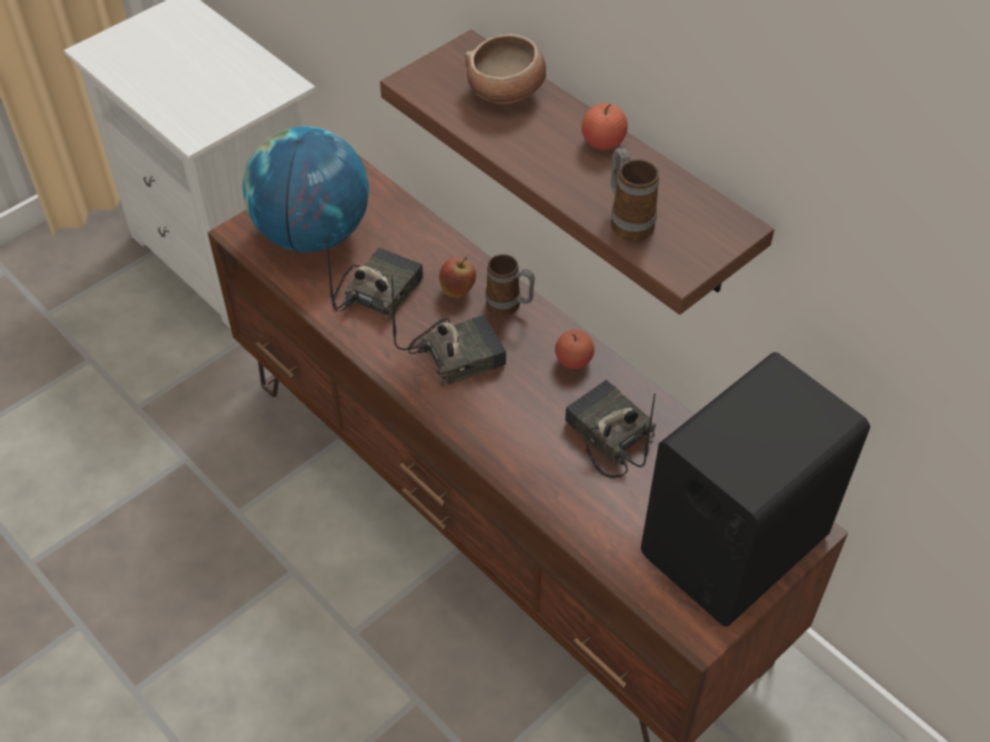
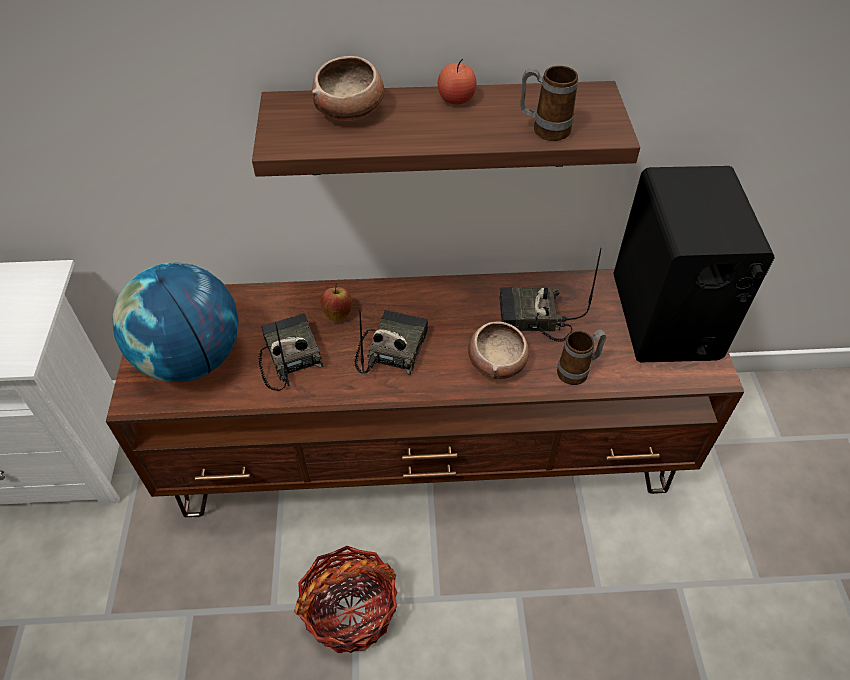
camera: 50 degrees left, 0 degrees up
(283, 572) = (350, 610): none -> basket
(509, 307) = (381, 298): mug -> mug (578, 371)
(523, 440) = (497, 362): none -> bowl
(573, 360) = (458, 296): apple -> none

